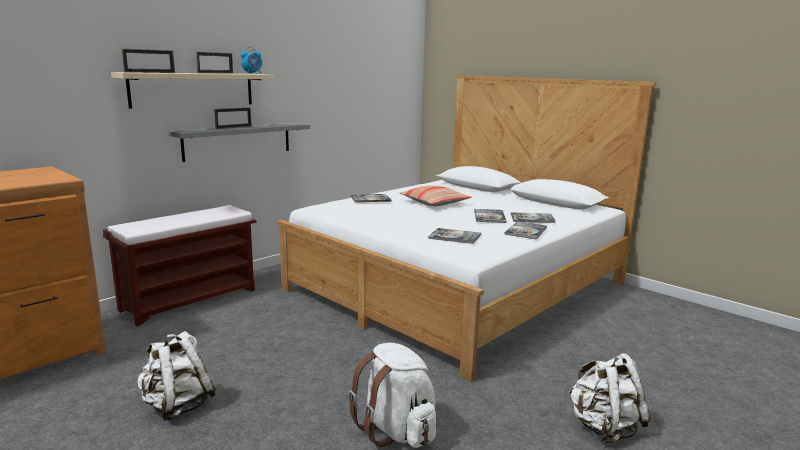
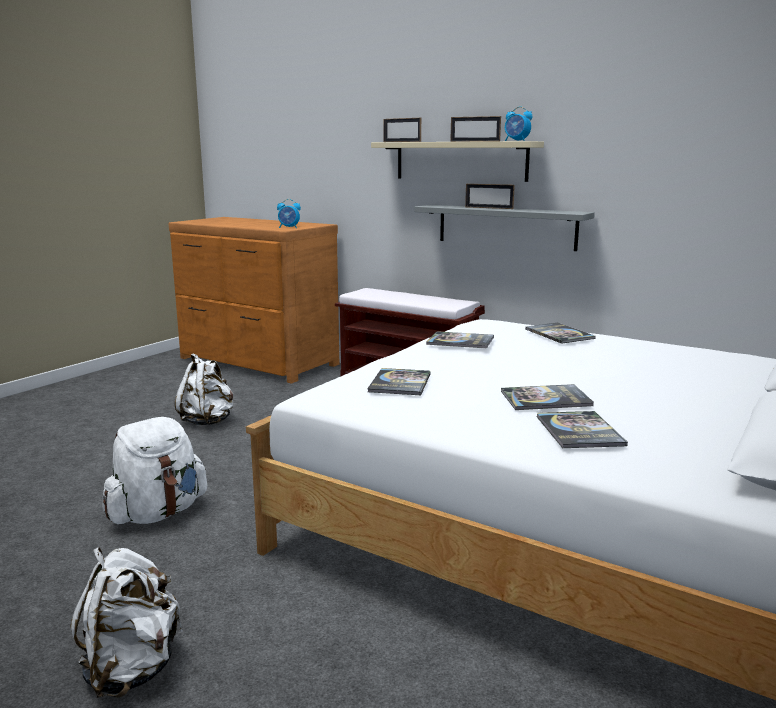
camera: 80 degrees right, 0 degrees up
(47, 177) = (289, 227): none -> alarm clock
(434, 203) = (597, 365): pillow -> none
(526, 231) = (478, 425): book -> book (460, 341)

